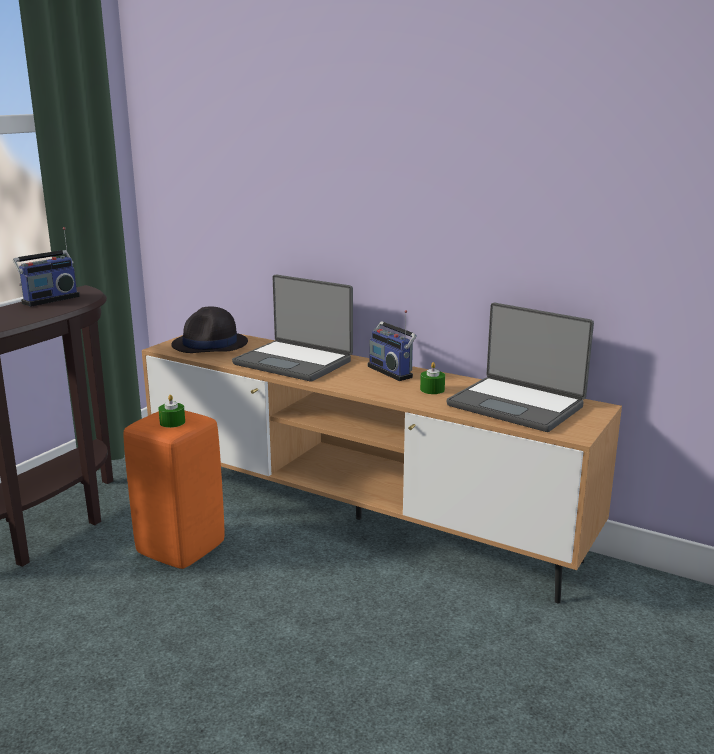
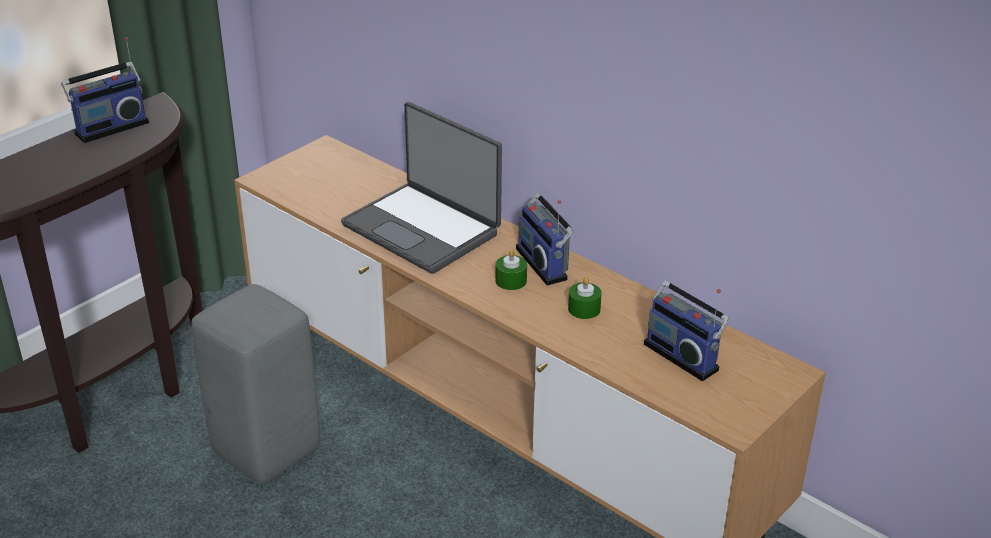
camera: 10 degrees right, 15 degrees up
(172, 422) = (250, 317): green candle -> green candle (511, 281)
(179, 549) = (264, 451): orange stool -> grey stool
(210, 344) = (324, 177): black hat -> none
(517, 405) = (683, 355): laptop -> radio

